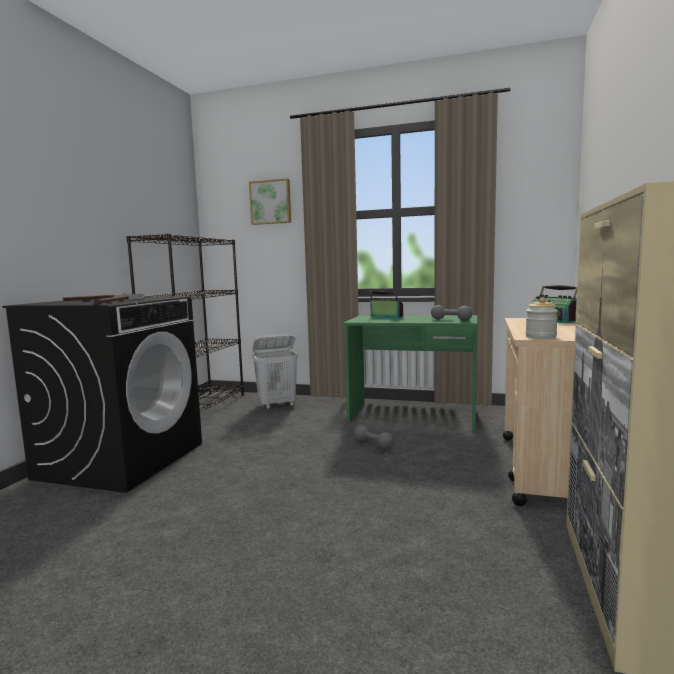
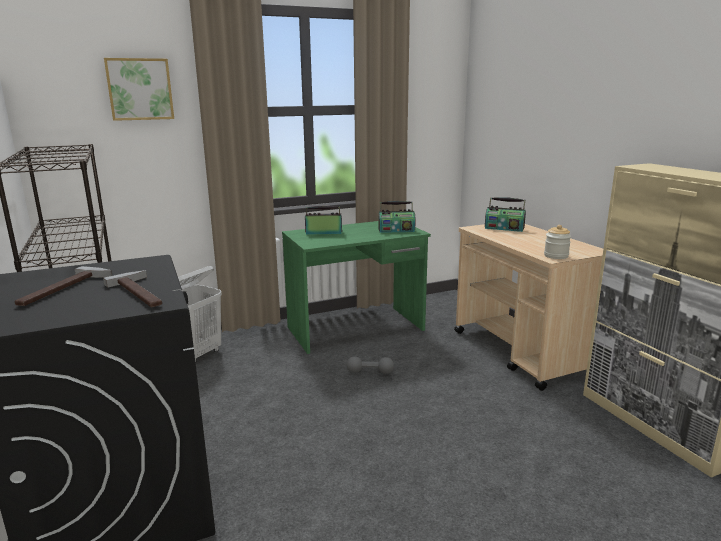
camera: 40 degrees left, 10 degrees up
(451, 320) = (396, 230): grey dumbbell -> radio

